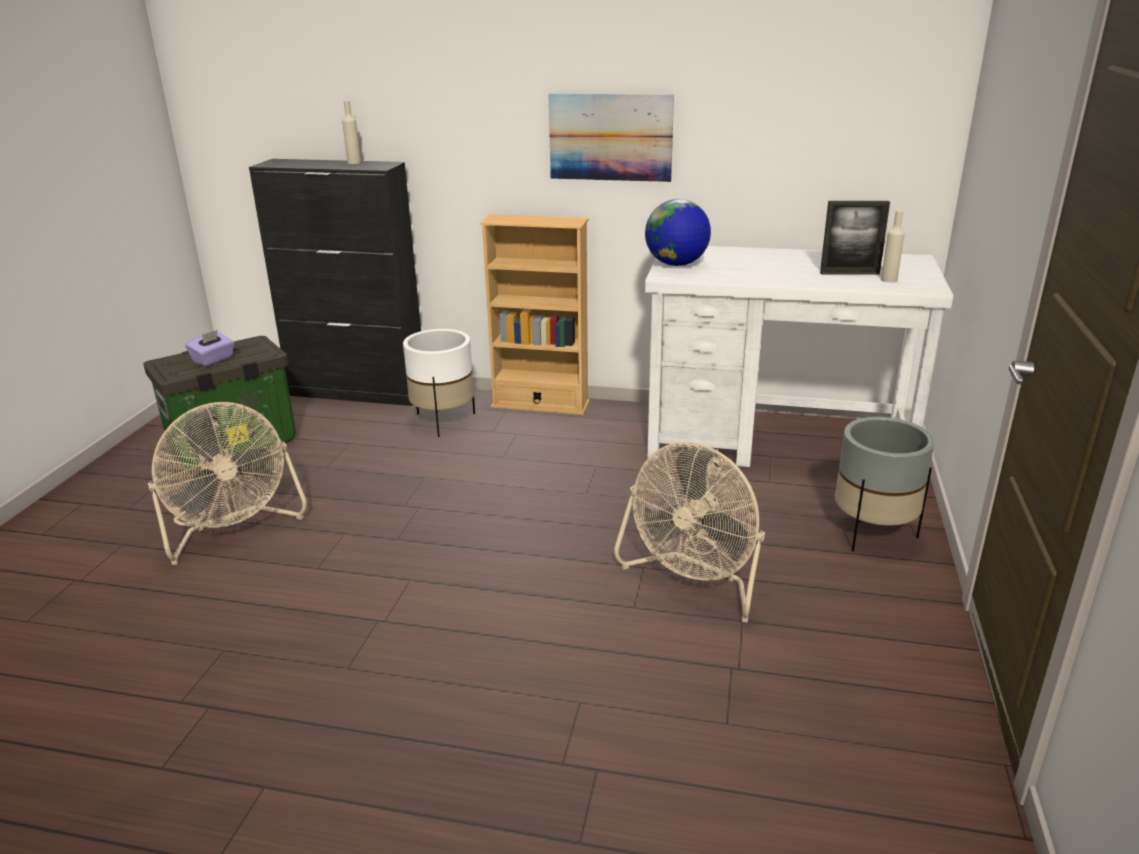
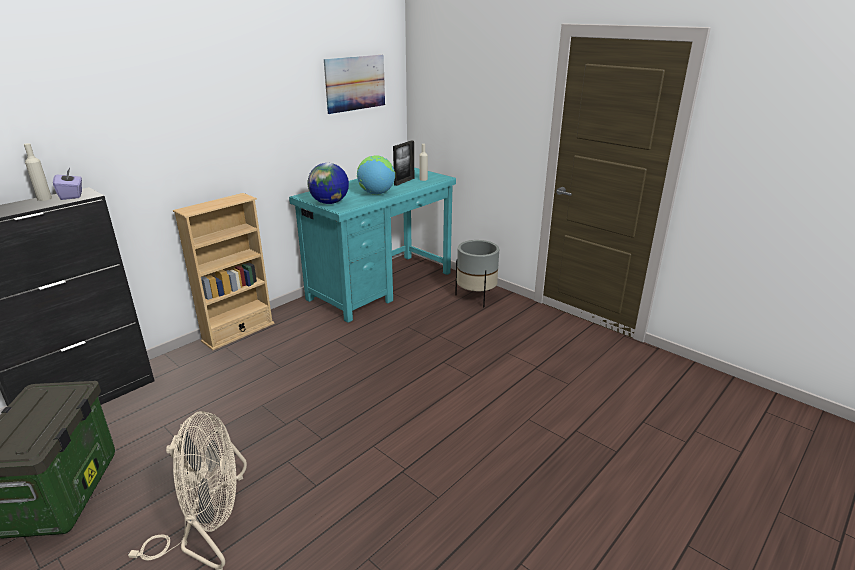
camera: 60 degrees left, 0 degrees up
(213, 360) = (41, 420): purple tissue box -> purple tissue box (72, 195)
(443, 421) = (200, 374): white planter -> none
(610, 137) = (245, 135): picture -> picture (355, 83)
(692, 577) = (464, 351): beige fan -> none
(761, 274) = (376, 193): none -> globe
(777, 441) = (381, 285): white desk -> turquoise desk

